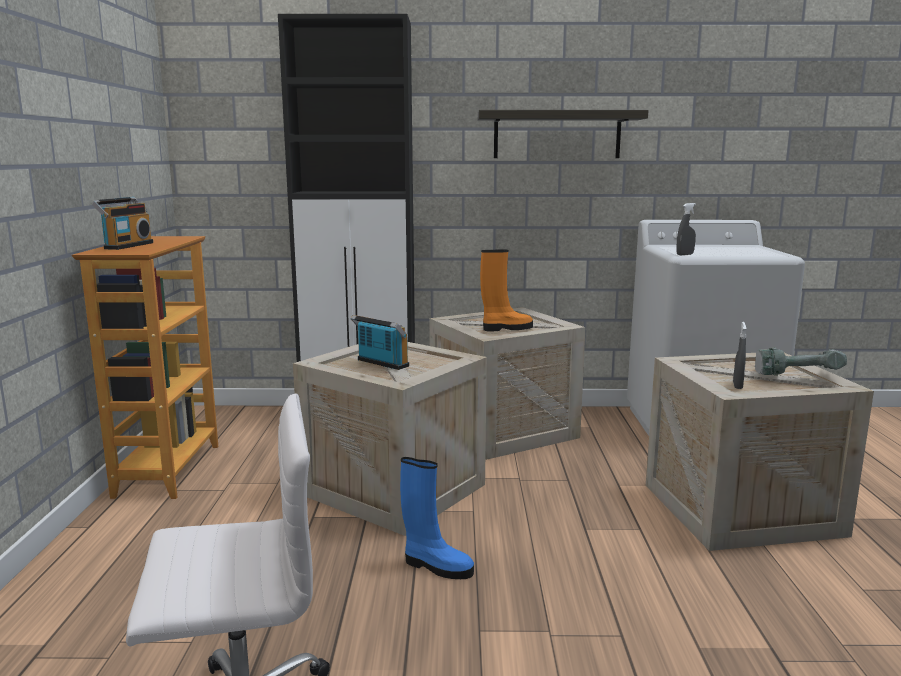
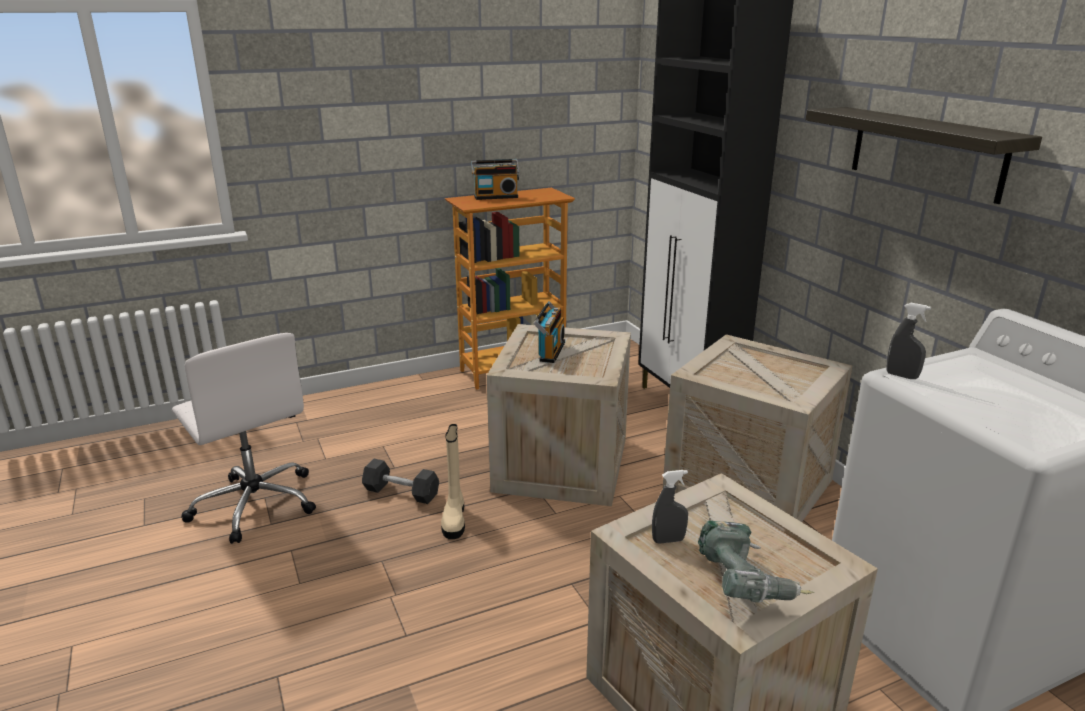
camera: 65 degrees right, 10 degrees up
(349, 592) = (401, 492): none -> grey dumbbell
(436, 566) = (454, 519): blue boot -> beige boot
(506, 328) = (739, 375): orange boot -> none

